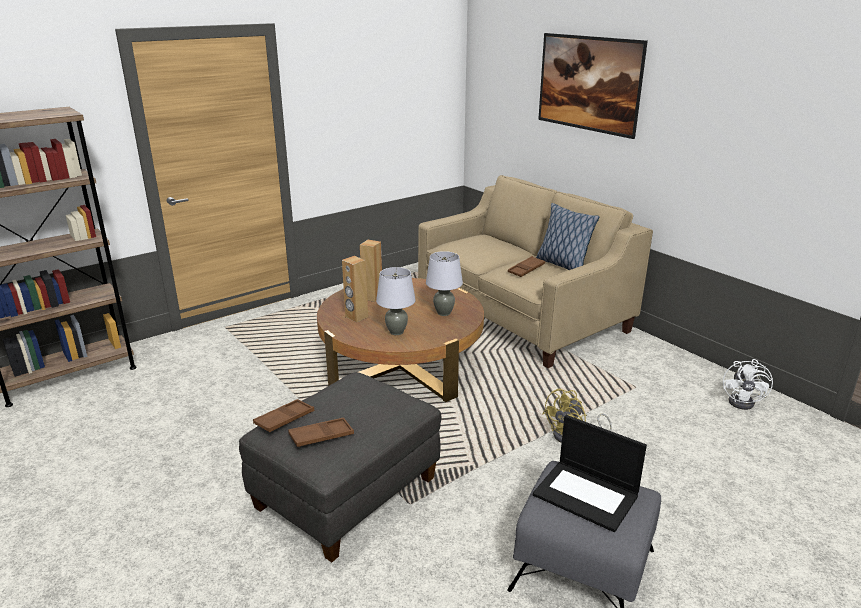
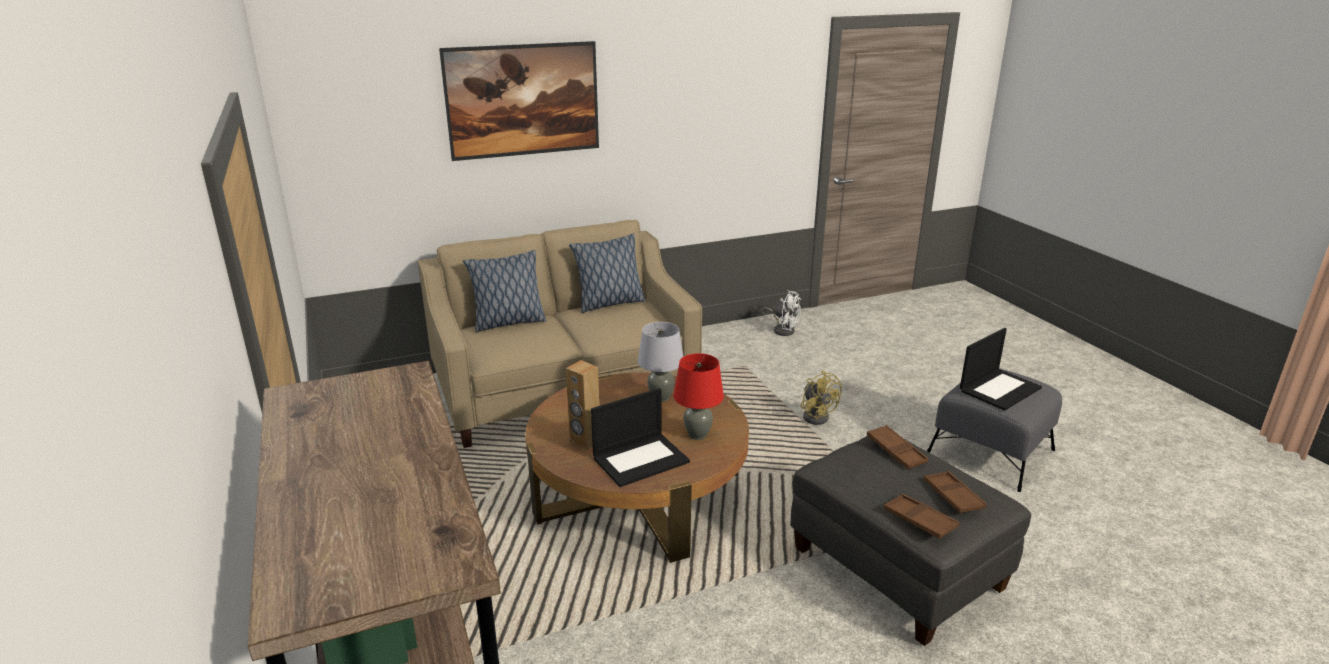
camera: 75 degrees left, 0 degrees up
(356, 317) = (641, 459): brown speaker -> laptop
(396, 332) = (698, 435): grey table lamp -> red table lamp
(499, 242) = (508, 323): none -> pillow
(526, 269) = (611, 322): brown tray -> brown tray (896, 451)

